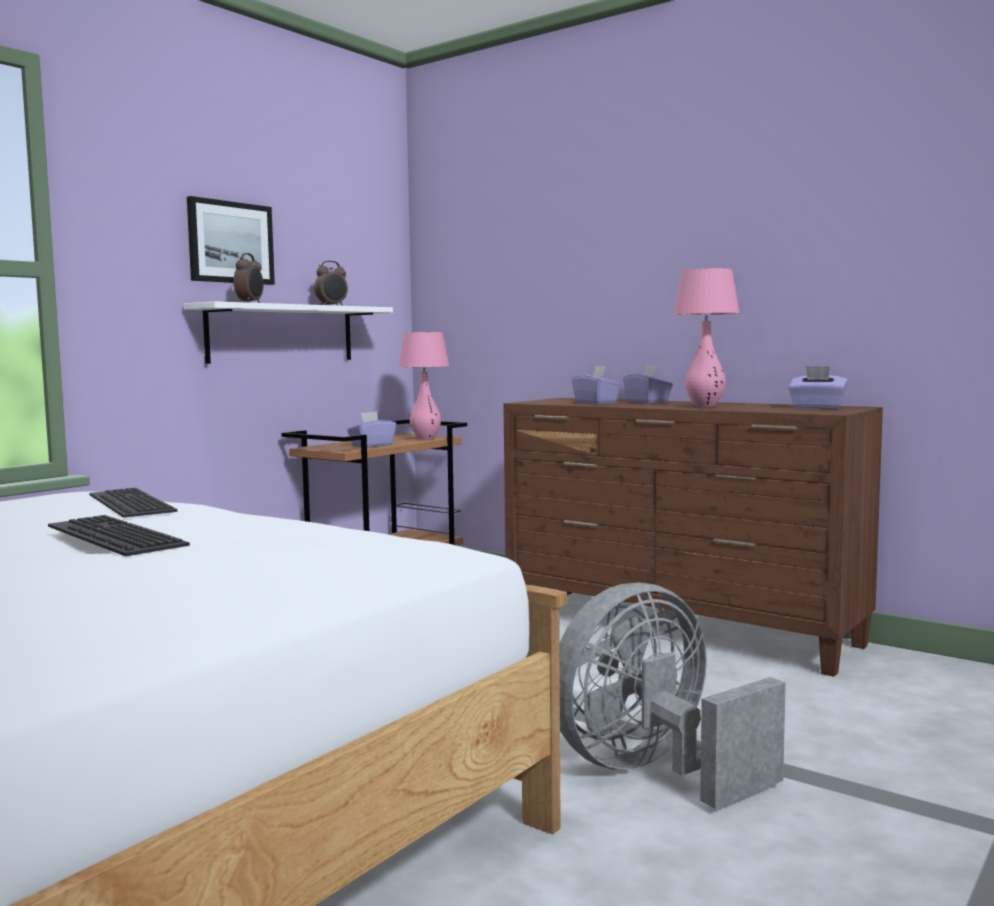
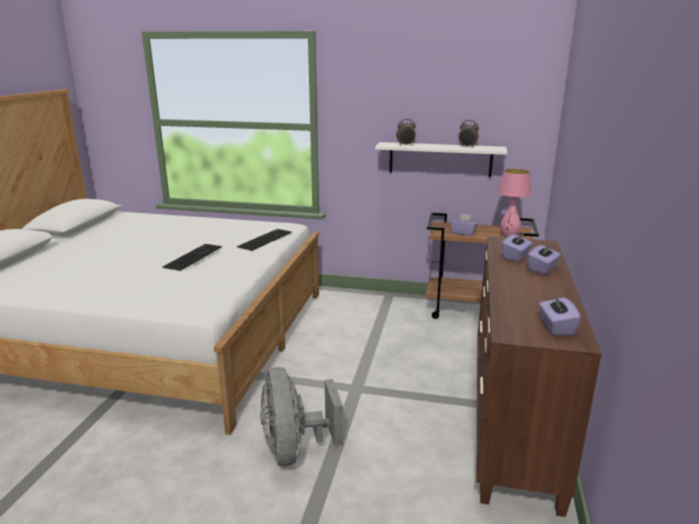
camera: 65 degrees right, 15 degrees up
(230, 242) = (410, 110): picture -> none
(653, 771) = (295, 449): grey fan -> grey fan turned 135 degrees counterclockwise
(705, 406) = (518, 290): pink table lamp -> none

